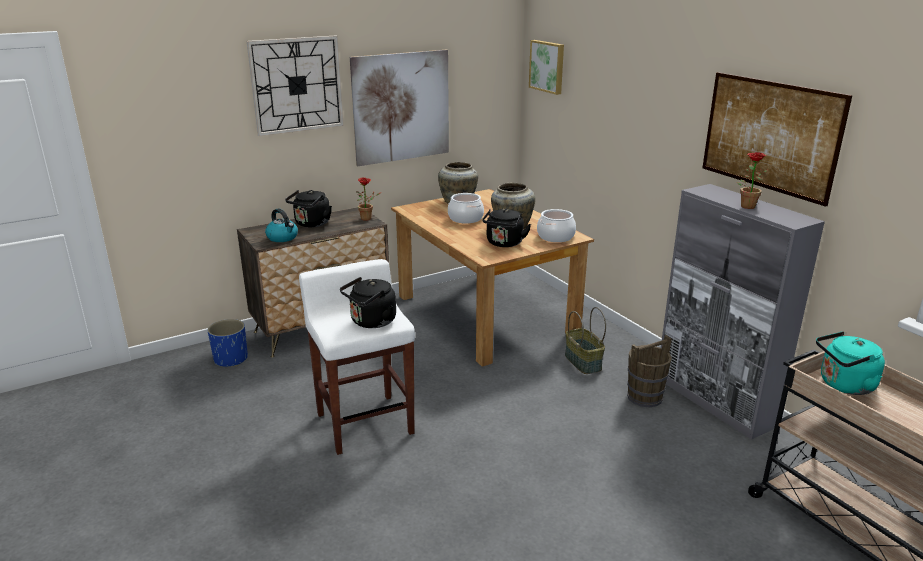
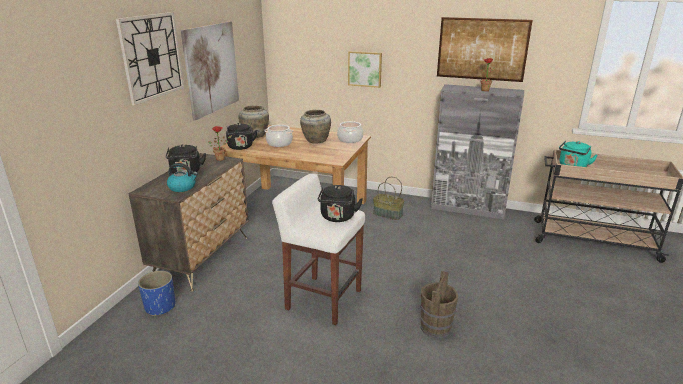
camera: 40 degrees left, 0 degrees up
(504, 244) = (330, 151): black kettle -> black kettle (241, 147)
(548, 66) = (292, 29): picture -> picture (365, 69)
(645, 397) = (439, 219): brown bucket -> brown bucket (436, 327)

